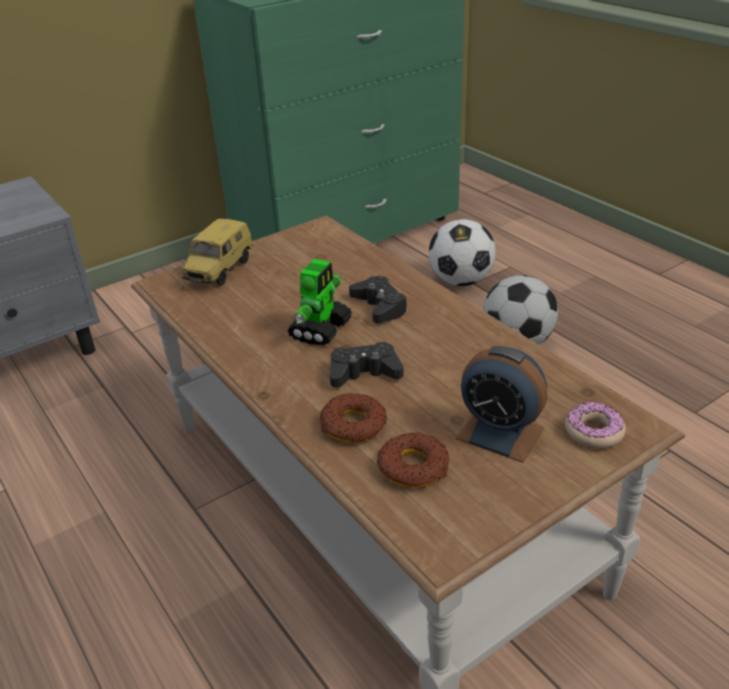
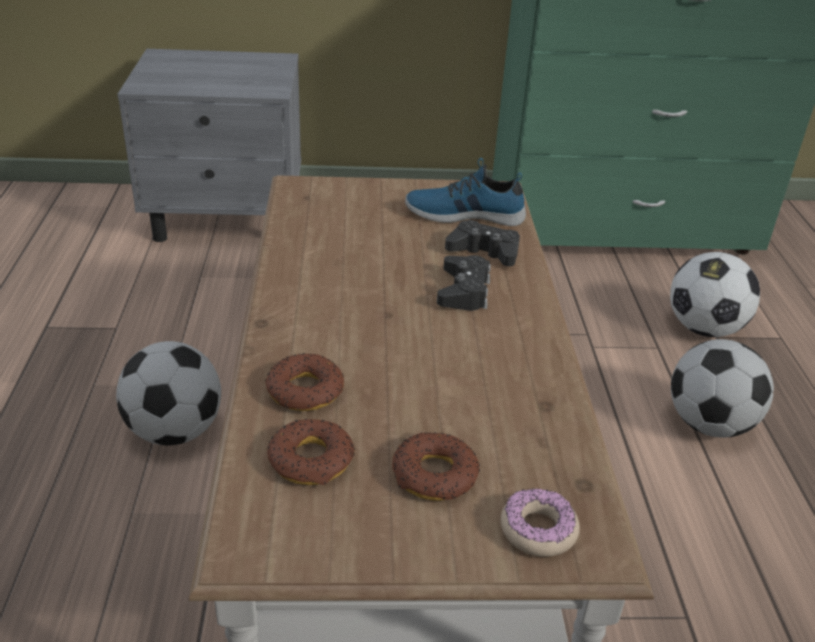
camera: 30 degrees right, 0 degrees up
(146, 543) = (174, 431): none -> football
(221, 272) = (355, 196): toy car -> none
(317, 252) = (464, 213): none -> shoe
(321, 329) = (382, 287): toy robot -> none
(364, 373) = (373, 347): black game controller -> black game controller (484, 252)
(500, 433) = (434, 475): alarm clock -> donut

